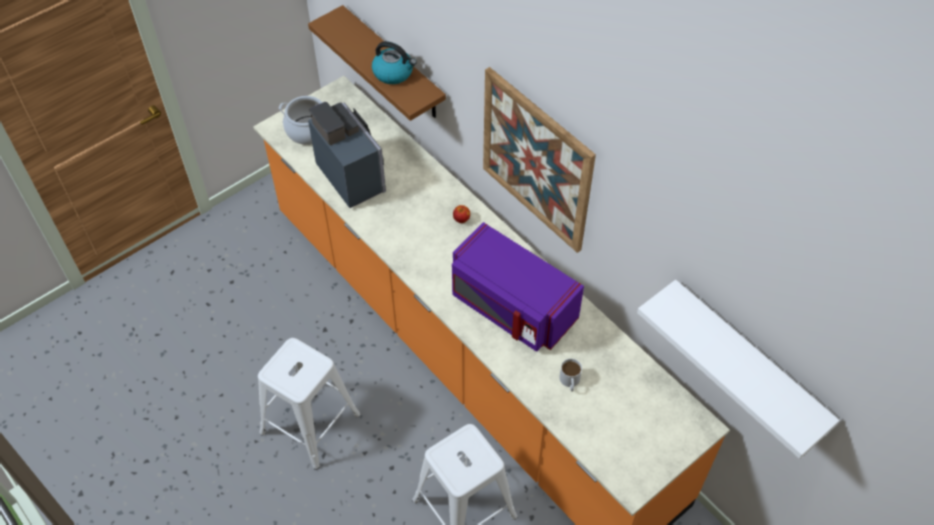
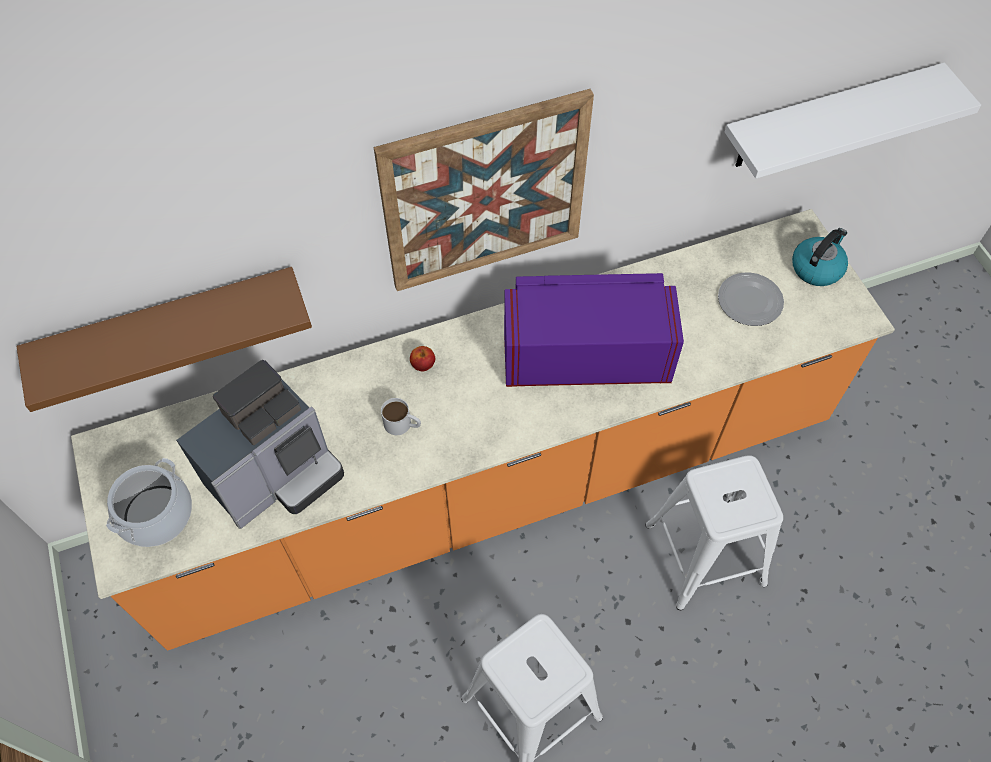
camera: 70 degrees left, 5 degrees up
(353, 174) = (277, 475): coffee machine -> coffee machine turned 150 degrees clockwise
(394, 73) = (212, 317): kettle -> kettle (816, 268)
(511, 307) = (585, 354): purple microwave -> purple microwave turned 150 degrees counterclockwise
(570, 382) = (711, 329): white mug -> white mug (402, 424)
(608, 402) = (749, 301): none -> plate

